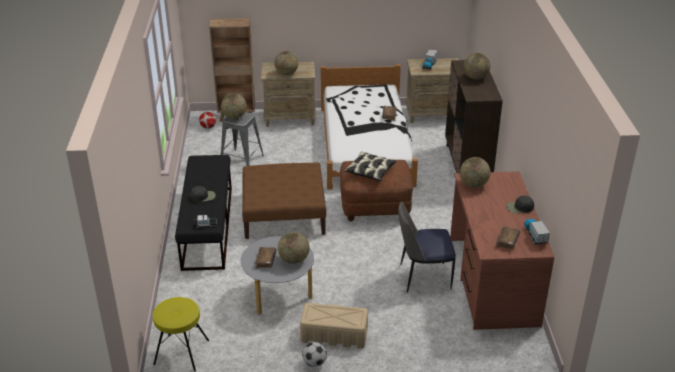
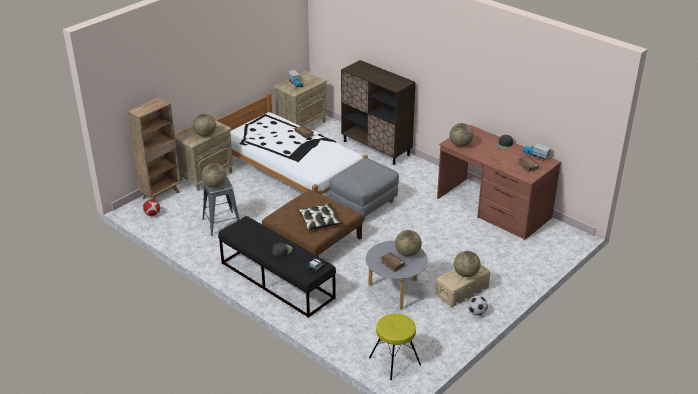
camera: 45 degrees left, 0 degrees up
(370, 171) = (362, 174): pillow -> pillow (319, 221)
(375, 207) = (364, 204): brown ottoman -> grey ottoman
(423, 277) = (456, 228): chair -> none
(475, 78) = (376, 74): globe -> globe (466, 274)

